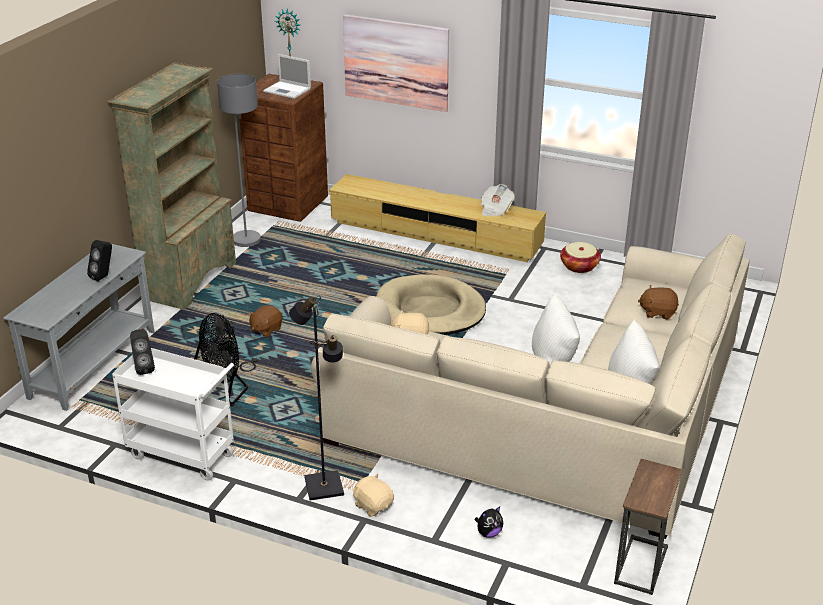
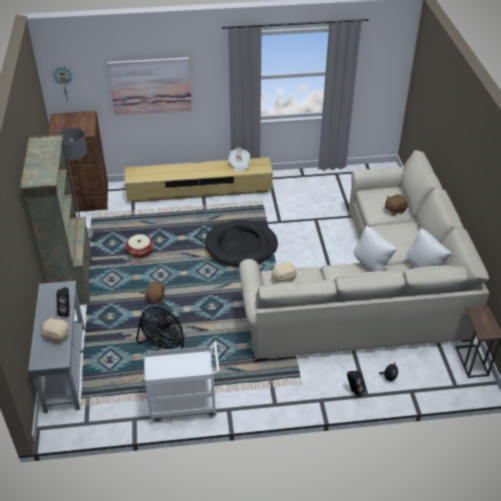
camera: 30 degrees left, 10 degrees up
(143, 368) = (154, 367): black speaker -> black speaker (354, 391)
(288, 90) = (79, 124): laptop -> none
(324, 486) = (282, 389): black floor lamp -> none
(373, 505) = (318, 389): beige plush toy -> beige plush toy (56, 336)
(430, 310) = (241, 246): beige dog bed -> black dog bed
(579, 266) = (298, 184): basket -> basket (140, 251)

